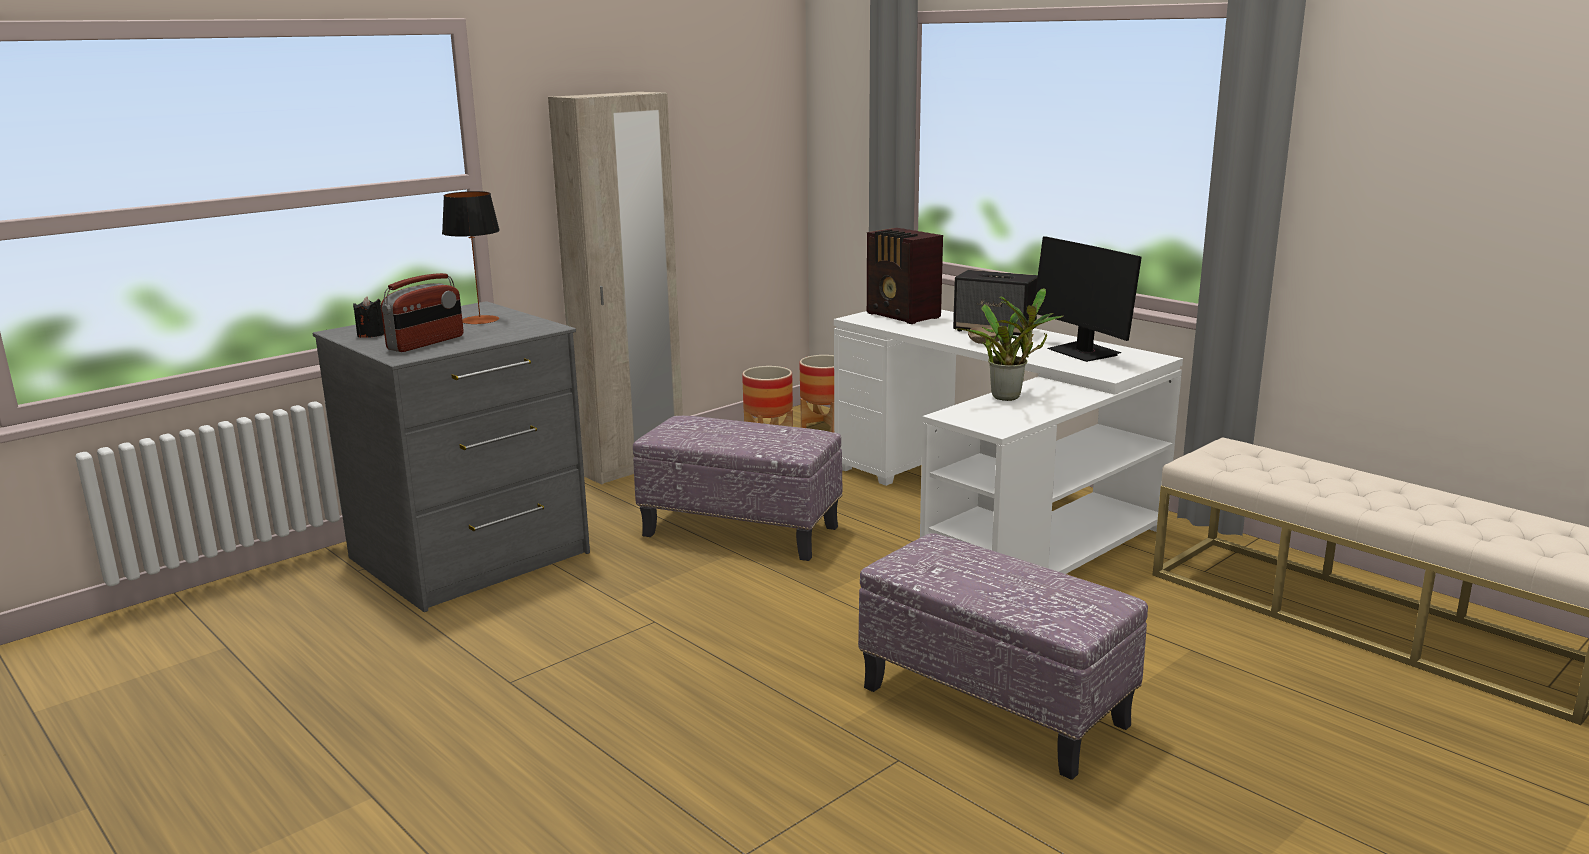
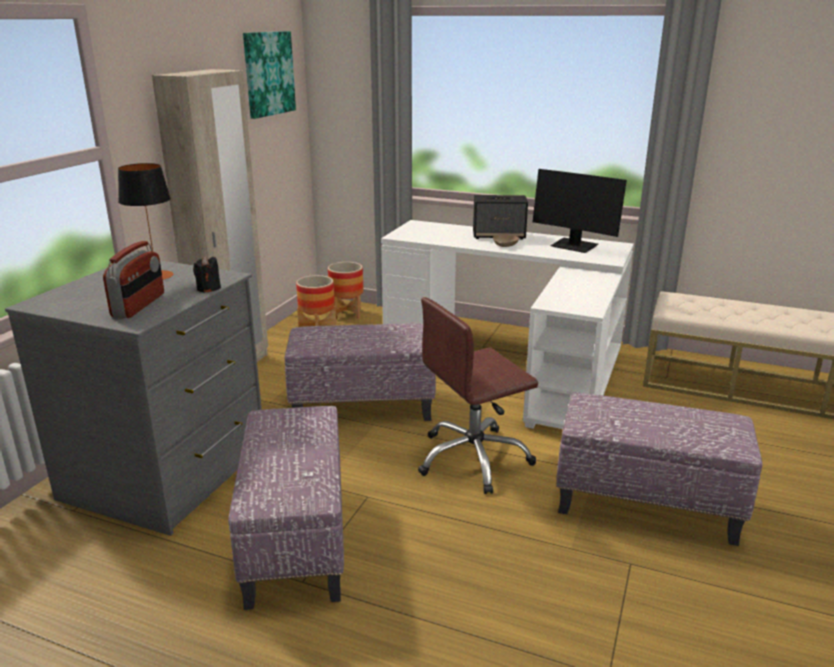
camera: 25 degrees left, 5 degrees up
(371, 335) = (71, 303): black candle -> black candle (208, 288)
(539, 643) = (294, 539): none -> ottoman
(737, 99) = (268, 73): none -> picture
(818, 611) = (473, 459): none -> brown office chair
(903, 316) = (425, 231): radio -> none
(1009, 396) = (564, 284): potted plant -> none

